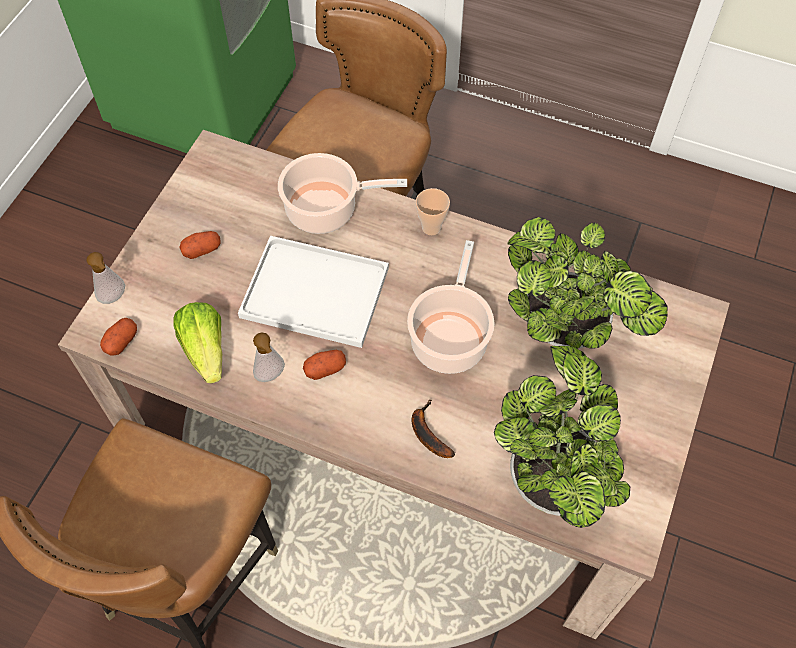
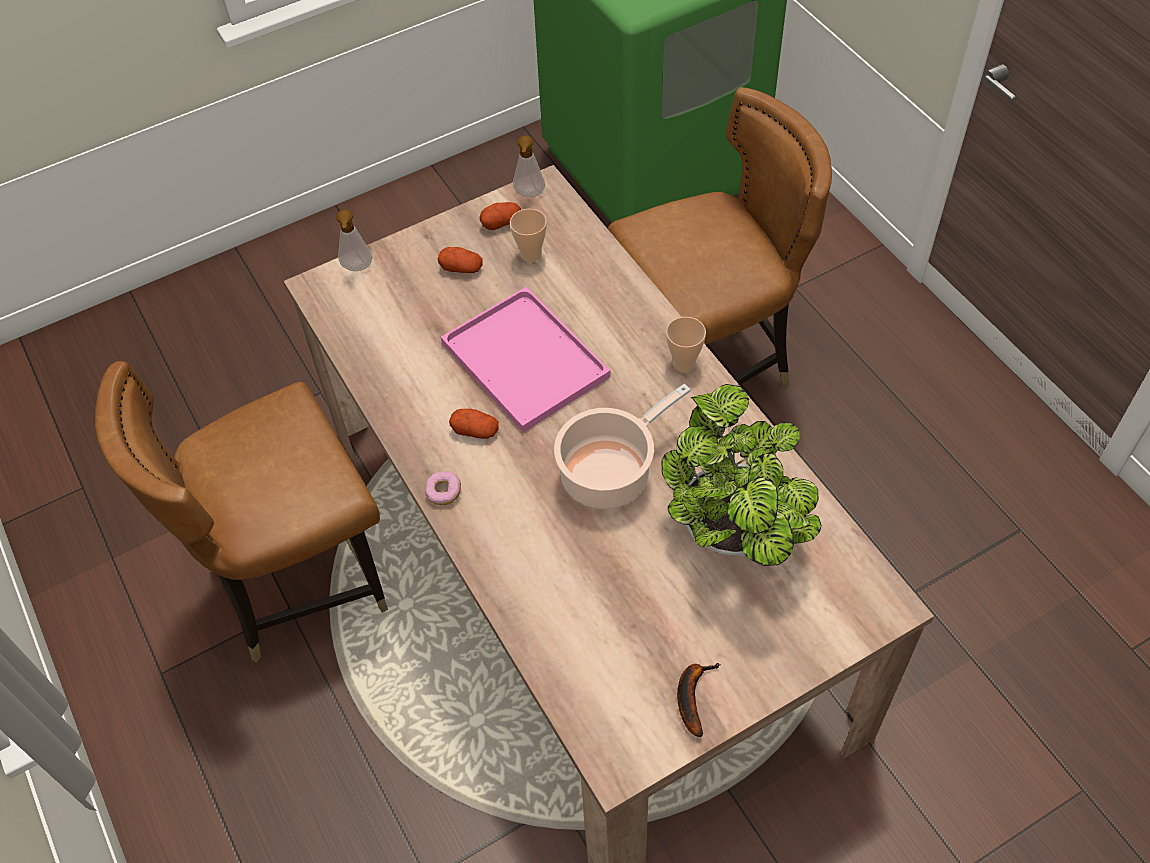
camera: 40 degrees right, 5 degrees down
(121, 341) = (332, 307): potato -> potato (501, 223)
(205, 350) = (391, 354): lettuce -> none
(248, 209) = (531, 254): none -> cup
(271, 376) = (425, 409): soap dispenser -> soap dispenser (529, 195)
(312, 293) = (522, 359): white tray -> pink tray
(326, 209) = (600, 293): cooking pot -> none
(343, 430) = (444, 492): none -> donut
(427, 433) = (514, 542): banana -> banana (692, 696)
(553, 474) = (596, 654): potted plant -> none

